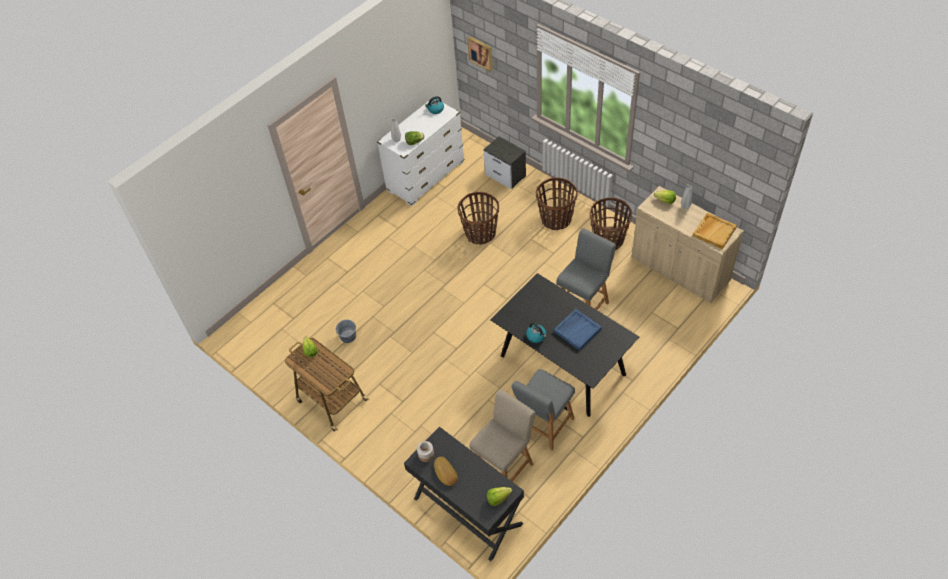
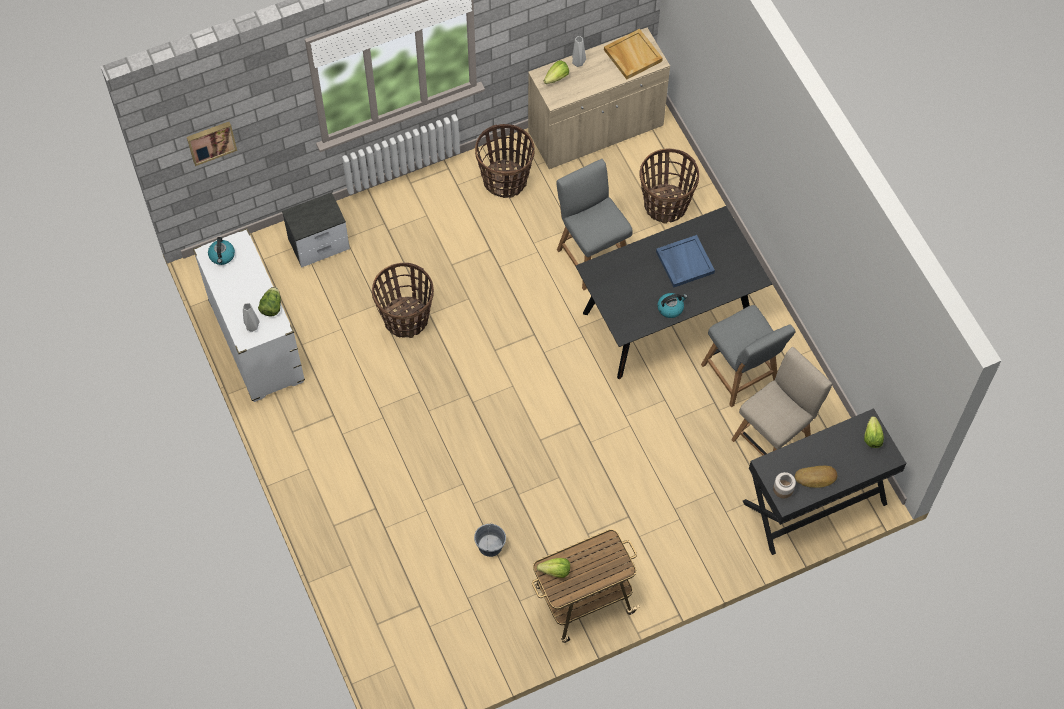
camera: 70 degrees left, 10 degrees up
(504, 465) = (774, 439): beige chair -> beige chair turned 75 degrees clockwise
(556, 219) = (435, 221): basket -> basket (666, 204)

